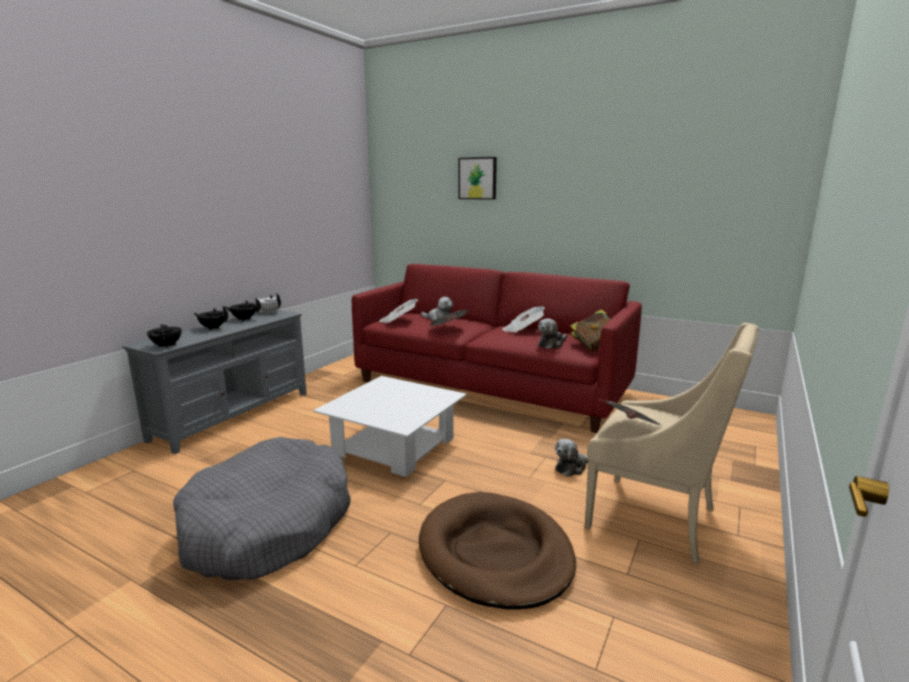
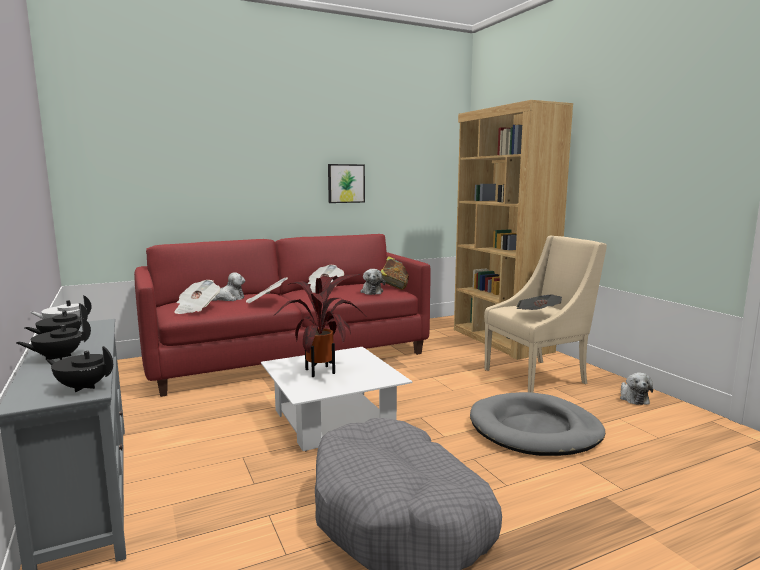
camera: 55 degrees left, 5 degrees down
(386, 399) = (323, 371): none -> potted plant
(478, 178) = (216, 147): picture -> picture (346, 183)
(495, 553) = (535, 429): brown dog bed -> grey dog bed
(572, 467) = (456, 375): plush toy -> plush toy (633, 398)
(732, 462) = (500, 340): none -> brown bookcase

